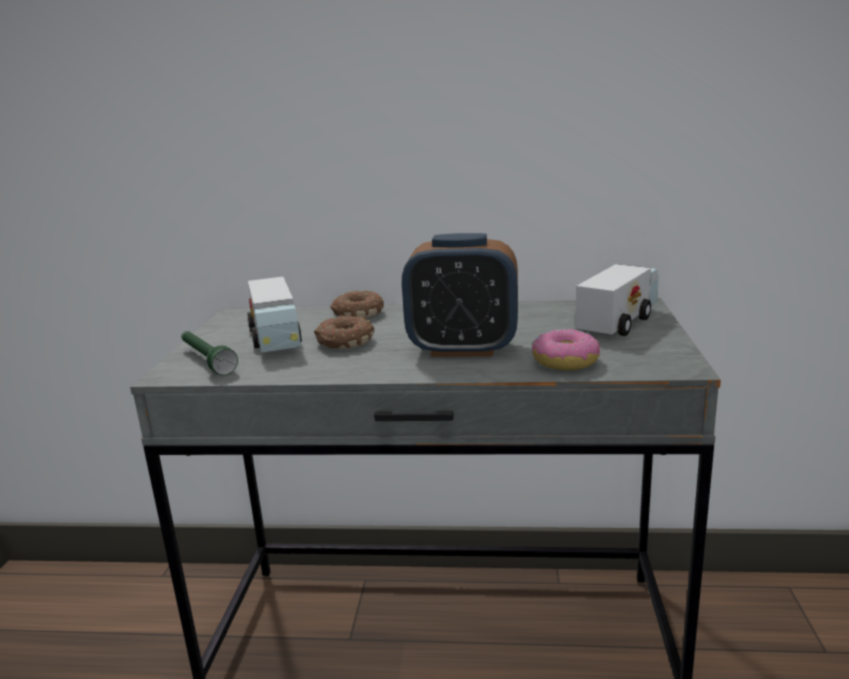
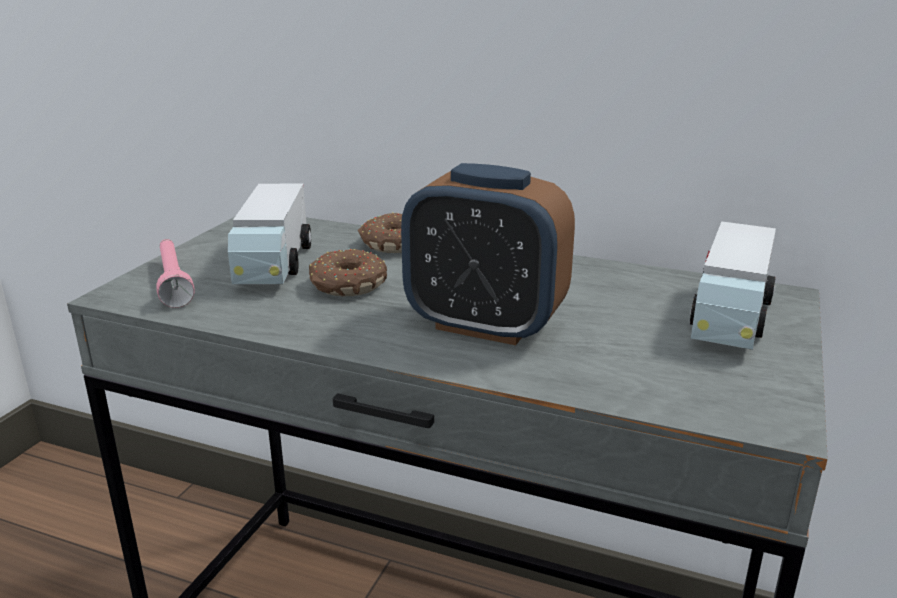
camera: 15 degrees right, 5 degrees up
(206, 360) = (173, 282): green flashlight -> pink flashlight
(566, 361) = (609, 375): donut -> none
(618, 321) = (729, 319): toy truck -> toy truck turned 150 degrees clockwise

